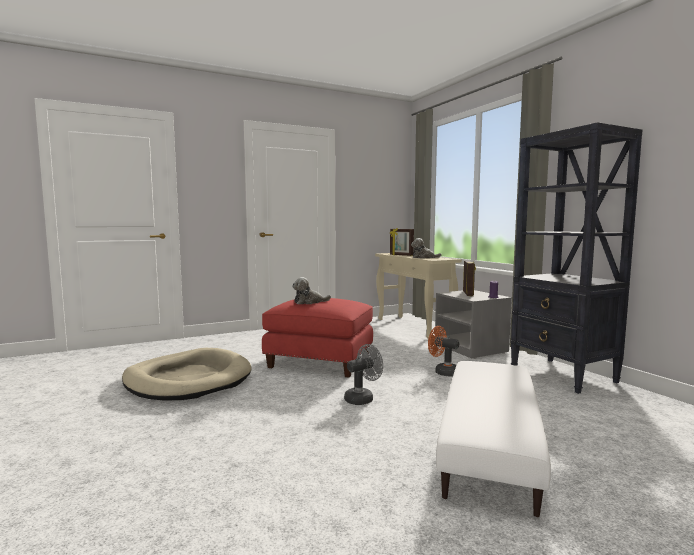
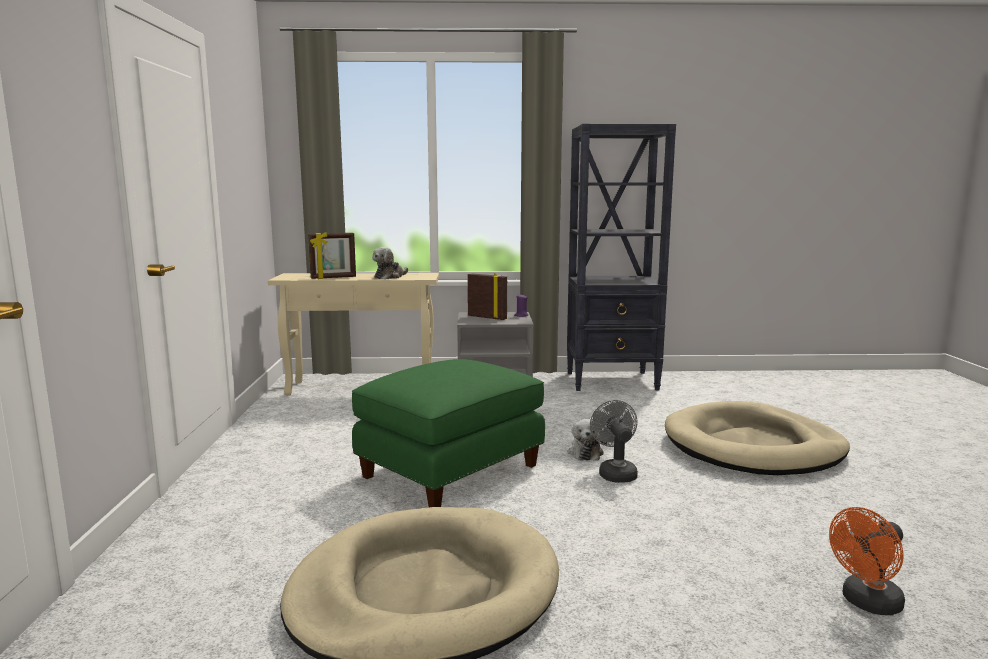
camera: 65 degrees left, 5 degrees up
(309, 302) = (459, 376): plush toy -> plush toy (585, 452)
(320, 362) = (450, 470): red ottoman -> green ottoman
(443, 372) = (561, 418): orange fan -> orange fan (866, 603)
(491, 444) = (753, 446): white ottoman -> beige dog bed

